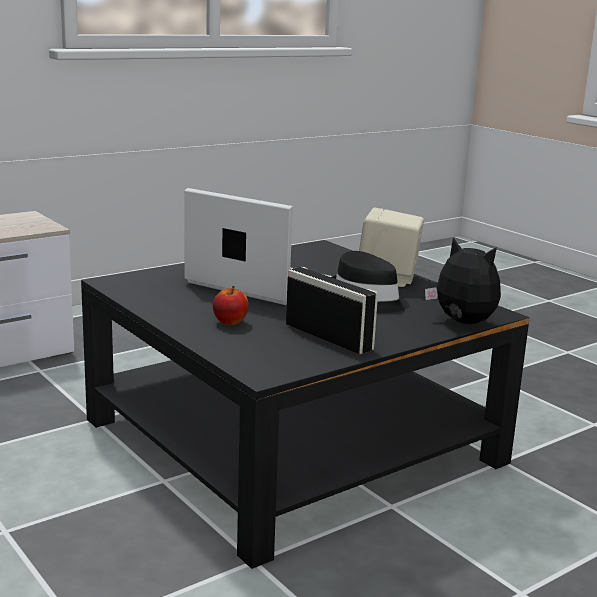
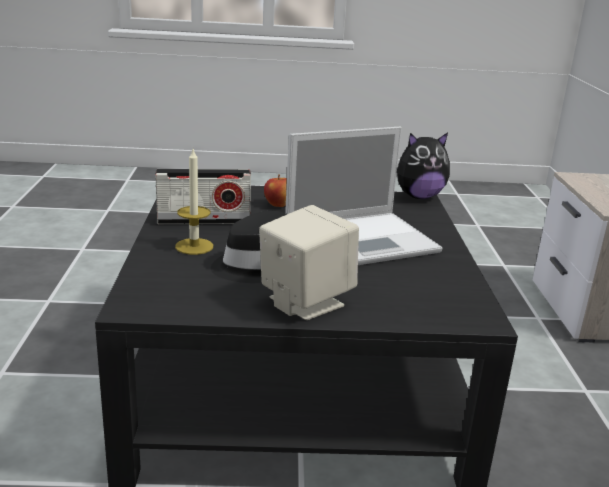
camera: 125 degrees right, 5 degrees up
(383, 324) = (194, 246): none -> candle
(462, 323) = (141, 278): plush toy -> plush toy (418, 196)

